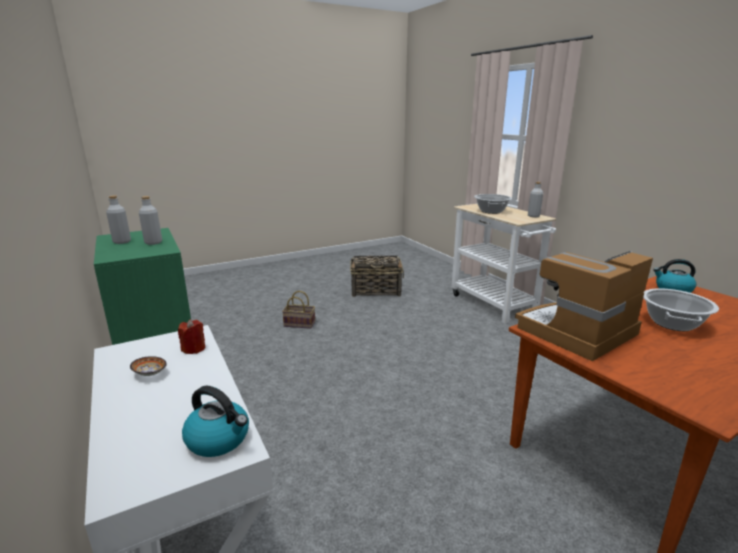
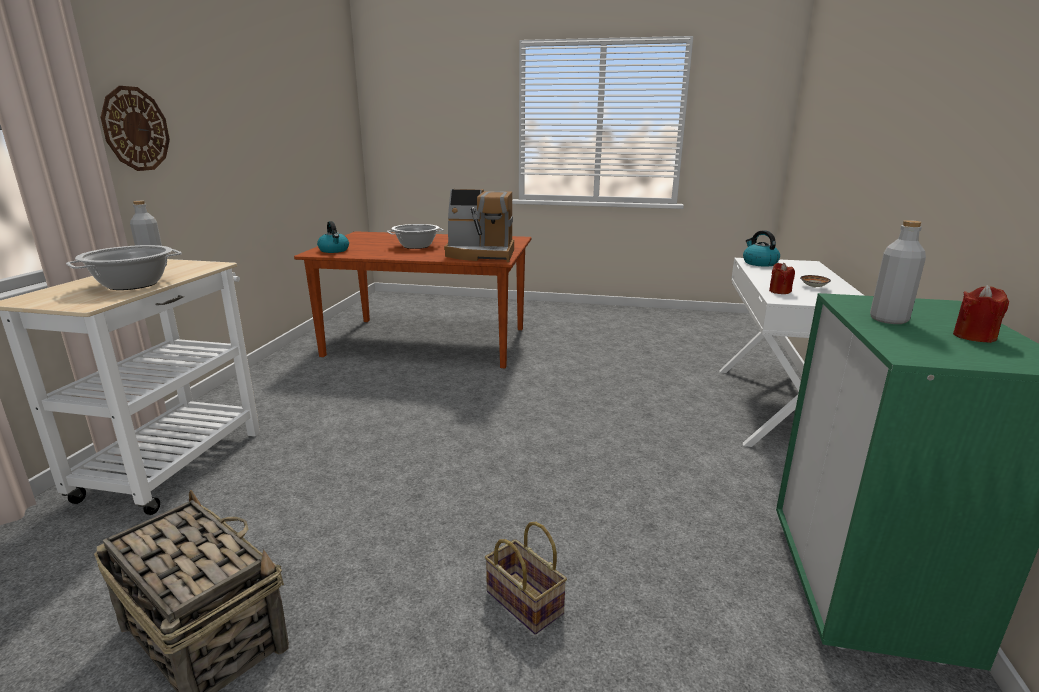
camera: 140 degrees left, 0 degrees up
(122, 242) = (974, 336): grey bottle -> red candle
(608, 146) = (135, 129): none -> wall clock

